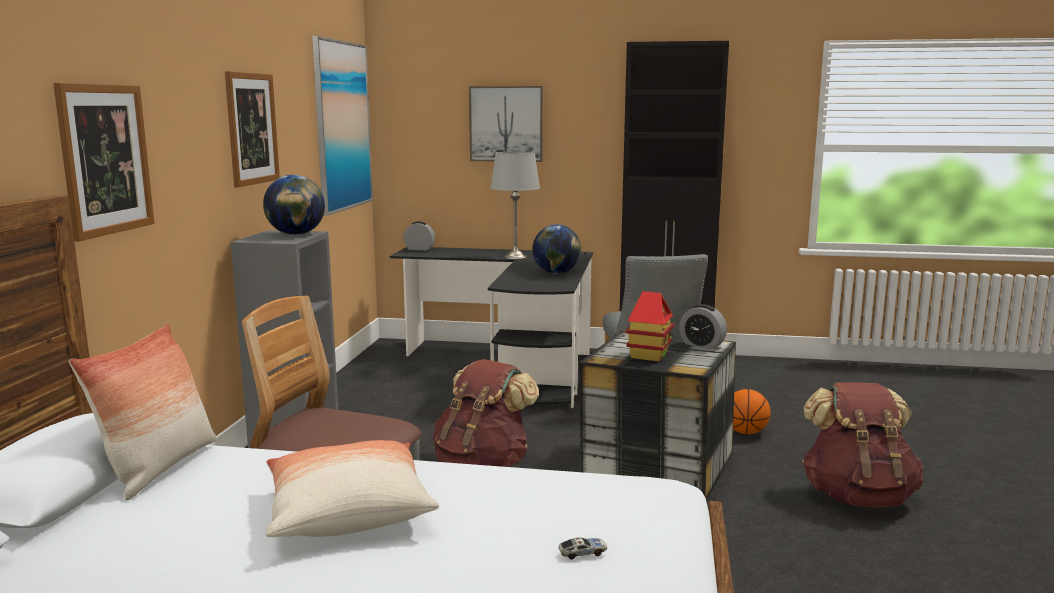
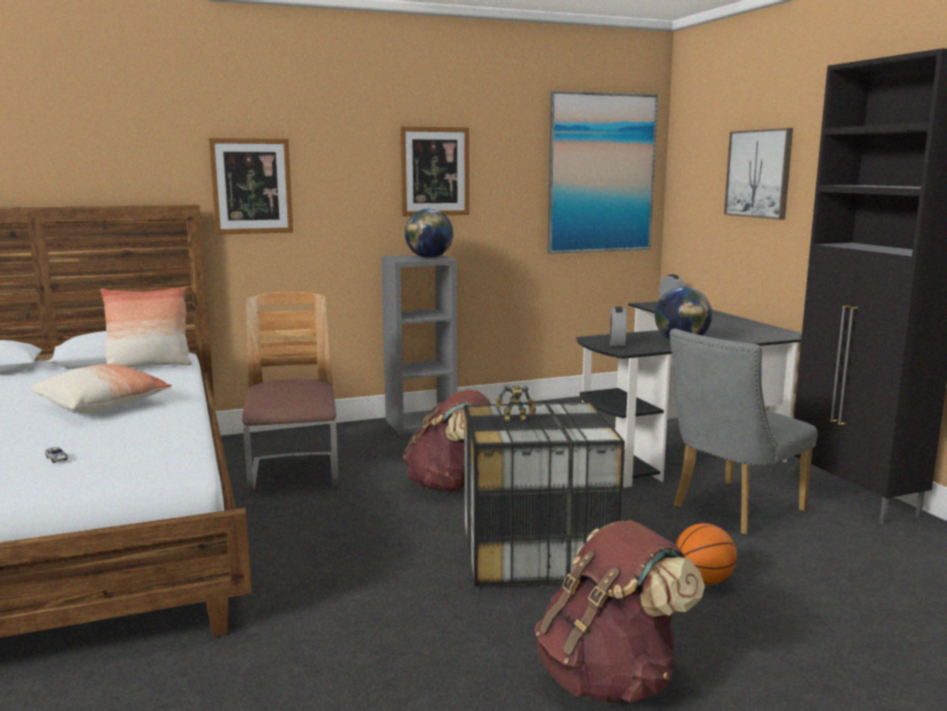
camera: 60 degrees right, 0 degrees up
(515, 257) = (716, 324): grey table lamp -> none
(649, 355) = (516, 419): toy house -> toy robot
(702, 345) = (583, 430): alarm clock -> alarm clock (617, 343)

